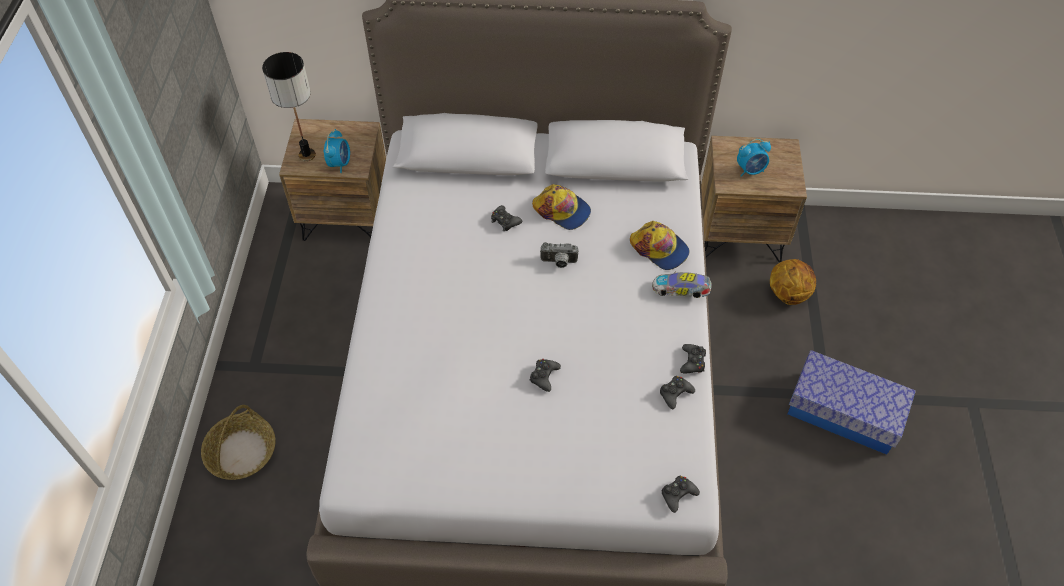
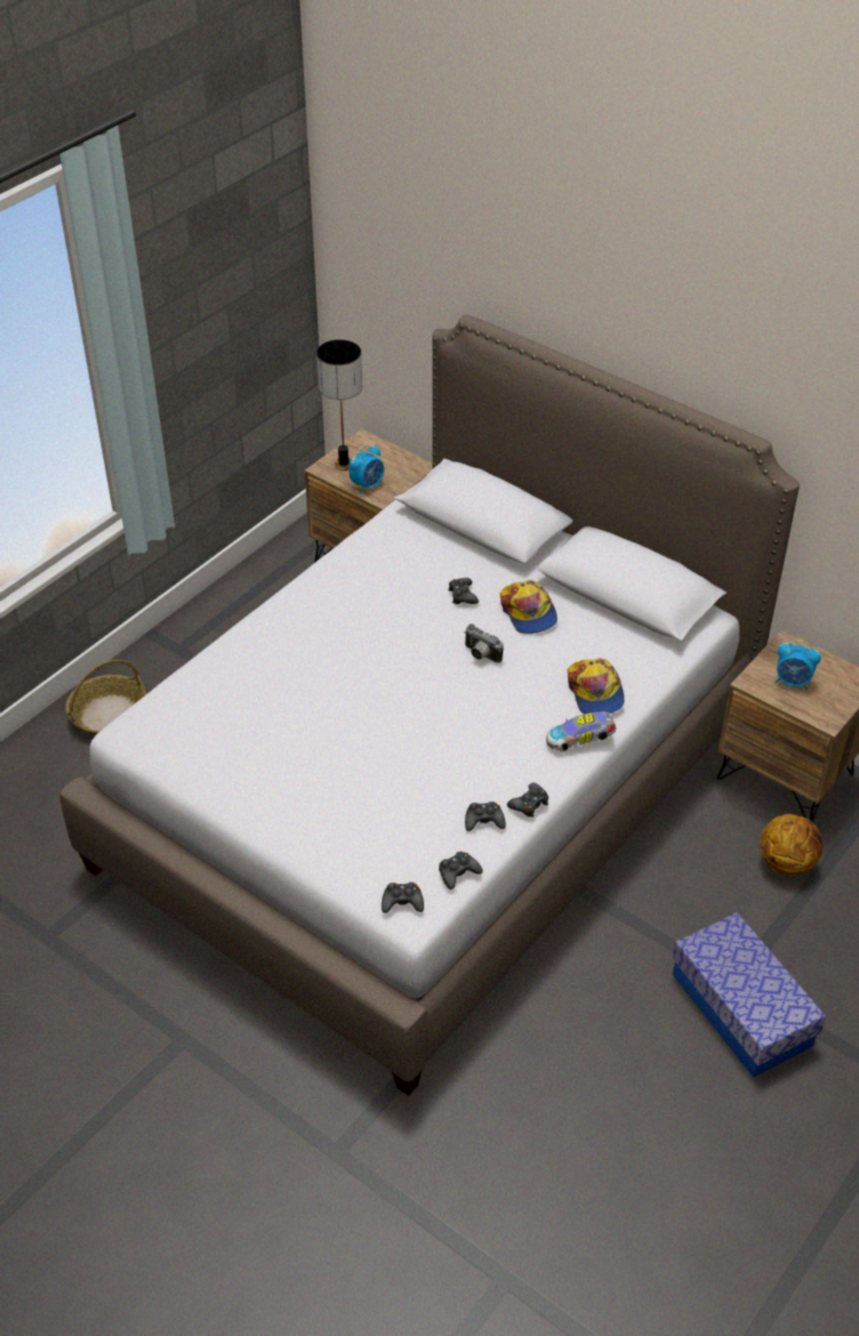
camera: 35 degrees right, 10 degrees down
(544, 376) = (372, 741): black game controller -> black game controller (458, 873)
(682, 290) = (581, 739): toy car -> toy car turned 60 degrees counterclockwise

